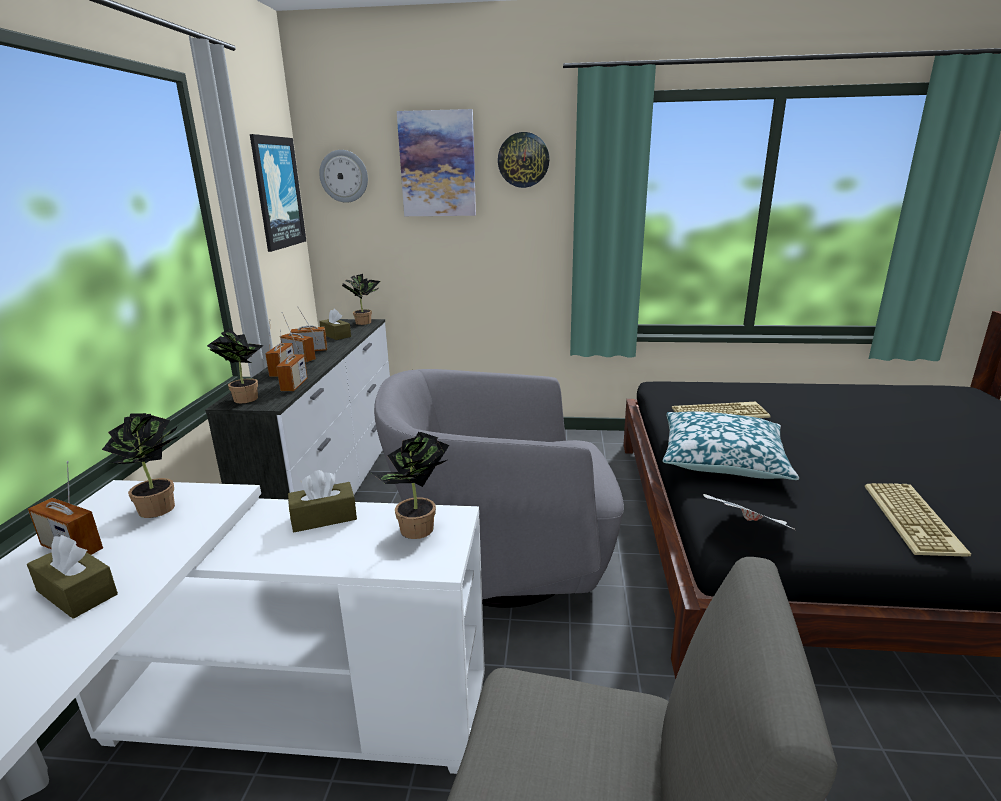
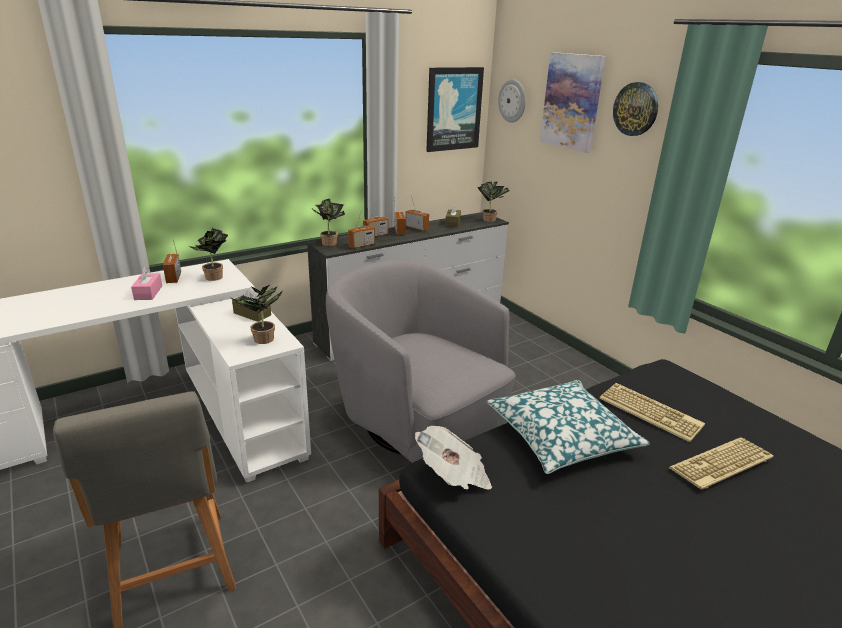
camera: 50 degrees right, 5 degrees up
(77, 592) = (148, 293): brown tissue box -> pink tissue box
(914, 520) = (587, 567): keyboard -> keyboard (722, 465)

